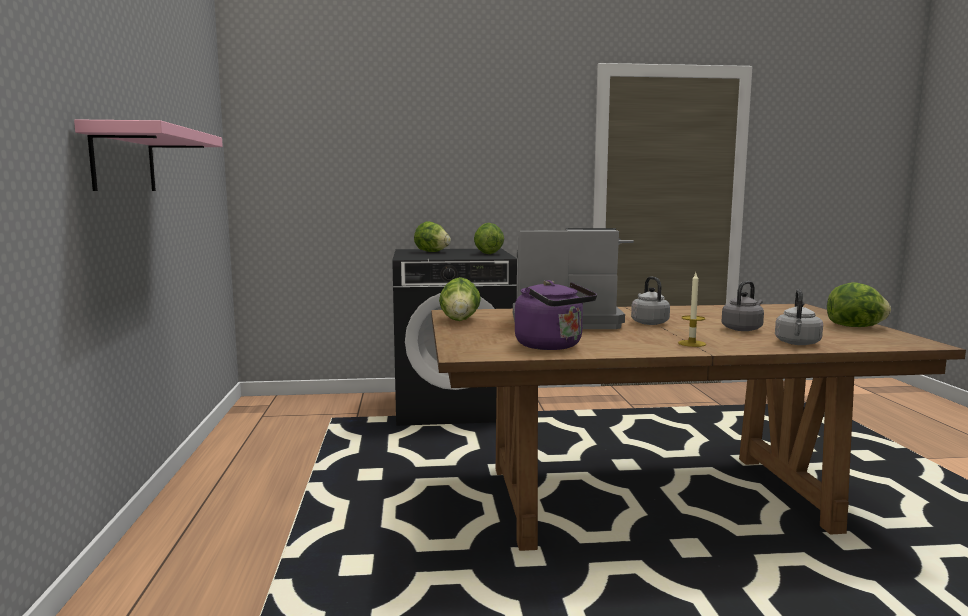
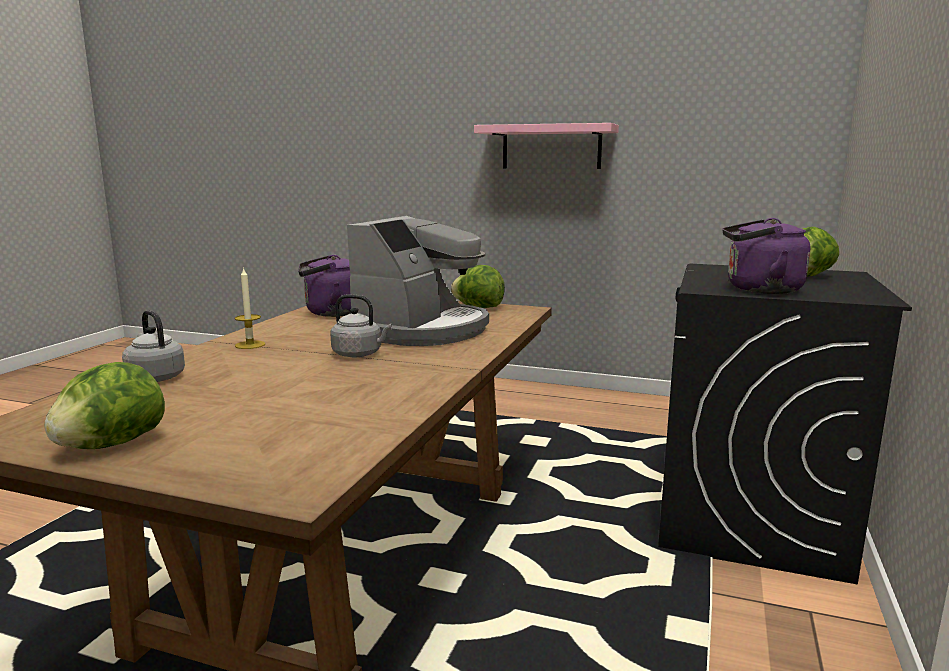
camera: 115 degrees right, 5 degrees up
(488, 254) = (759, 290): lettuce -> purple kettle
(743, 329) = (250, 380): grey kettle -> none

